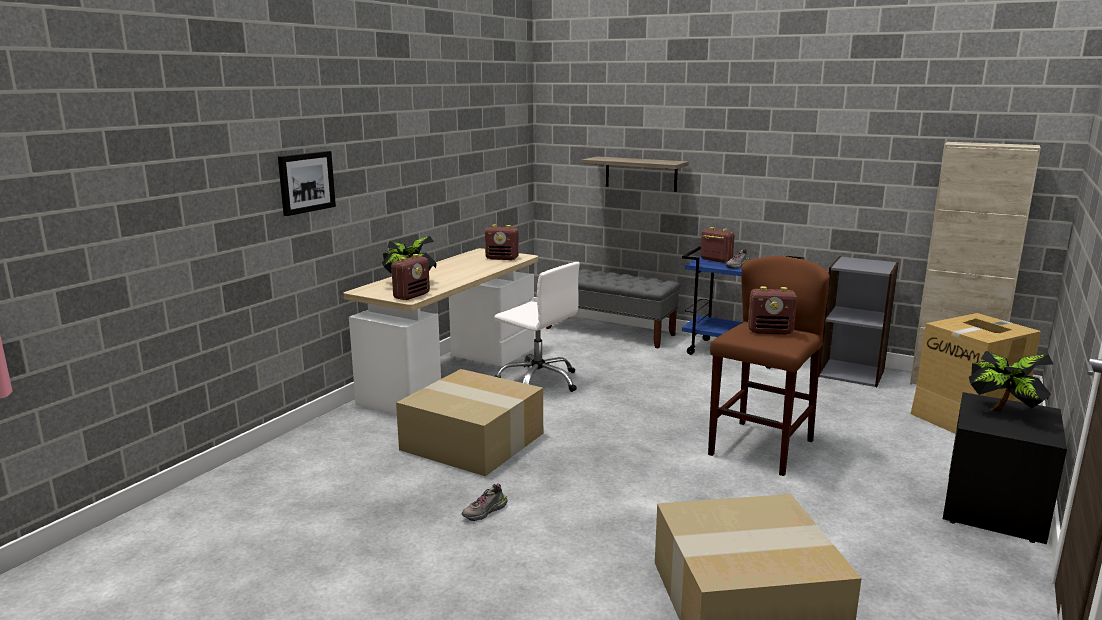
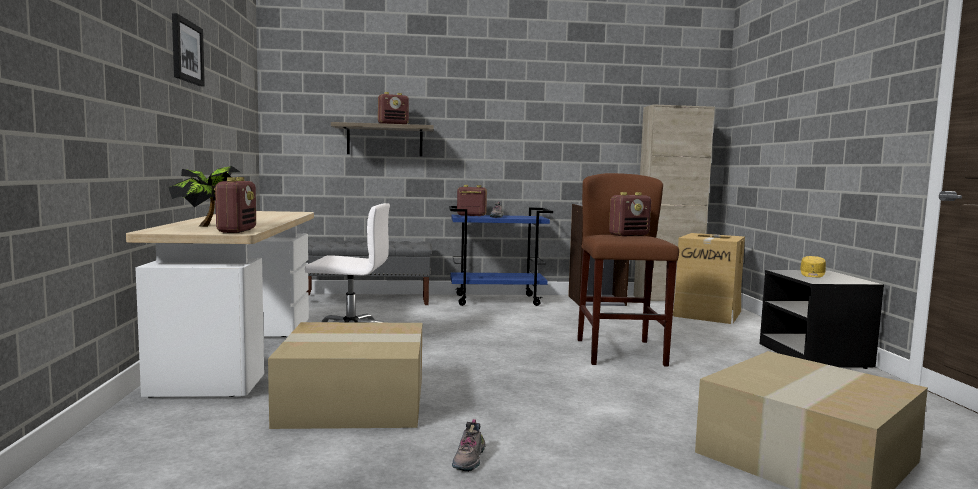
camera: 35 degrees left, 10 degrees down
(306, 182) = (84, 62): picture -> picture (186, 51)
(502, 258) = (279, 213): radio -> radio (393, 124)
(1005, 413) = (812, 274): potted plant -> yellow cap

